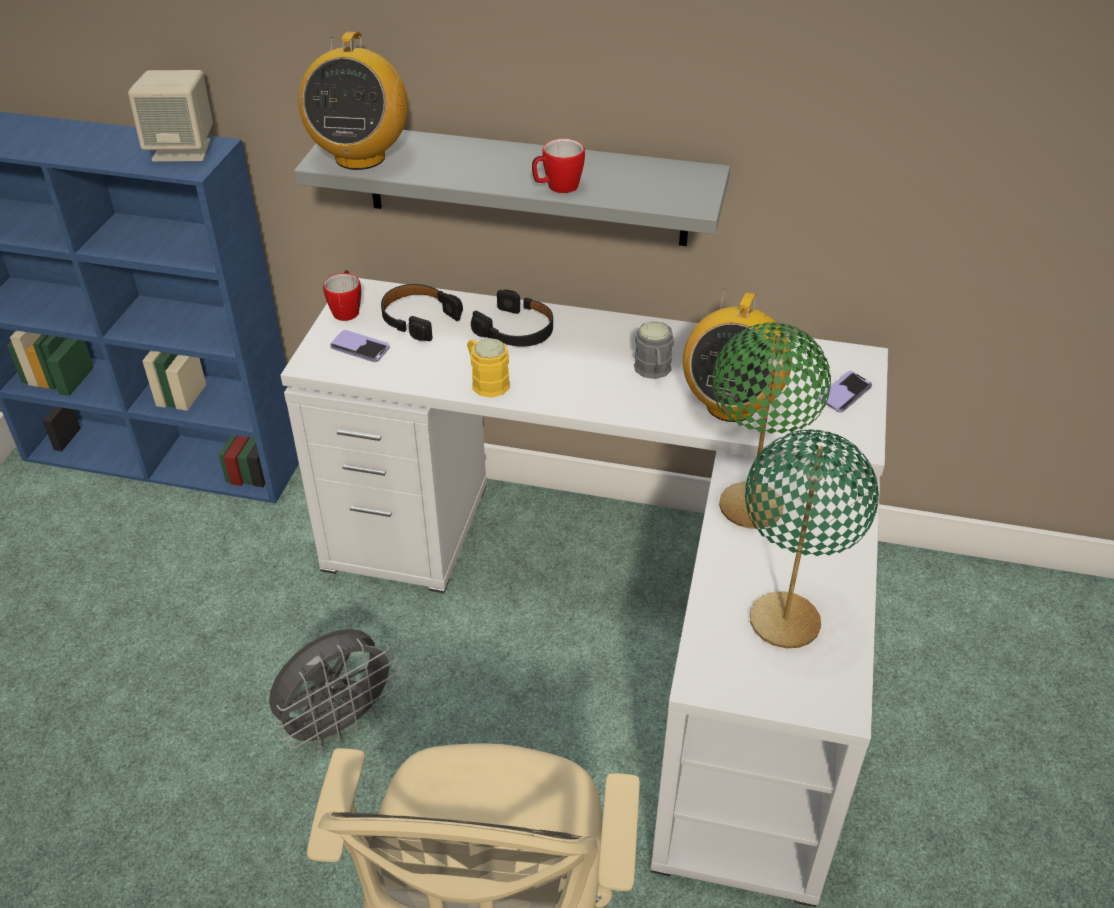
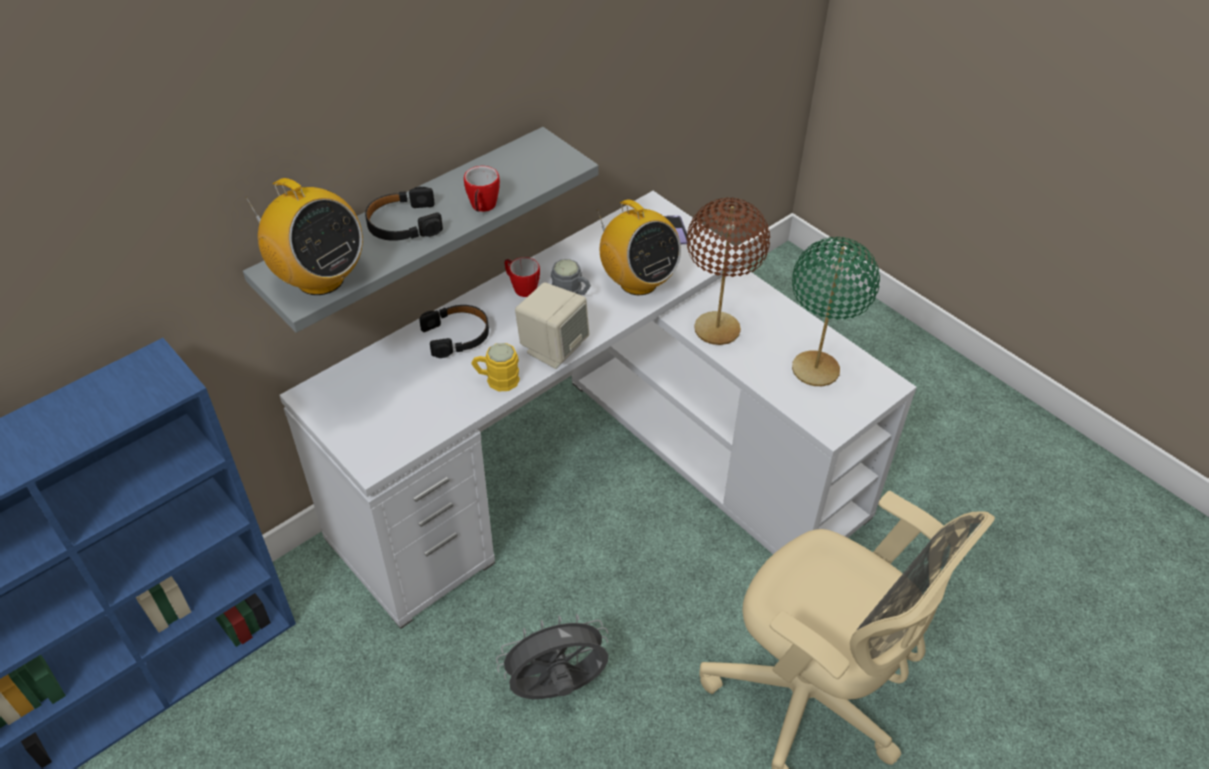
camera: 55 degrees left, 5 degrees up
(183, 150) = (134, 379): beige speaker -> beige speaker (553, 348)
(339, 724) = (557, 689): grey fan -> grey fan turned 105 degrees counterclockwise
(347, 310) = (327, 413): mug -> mug (521, 287)
(360, 348) = (384, 428): phone -> none
(418, 318) = (385, 379): black headphones -> black headphones (403, 224)
(751, 506) = (717, 329): green table lamp -> brown table lamp

